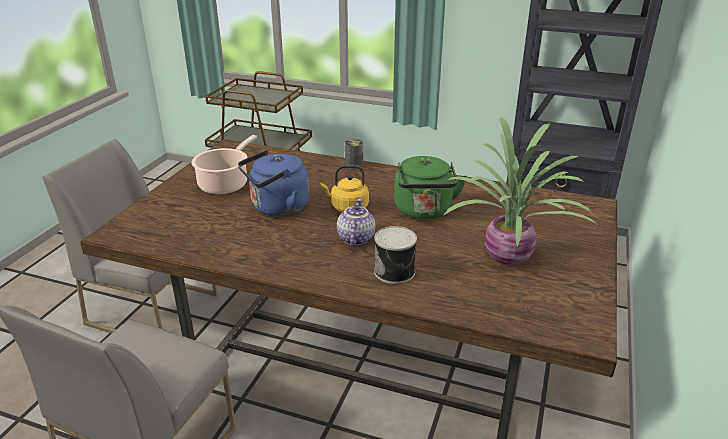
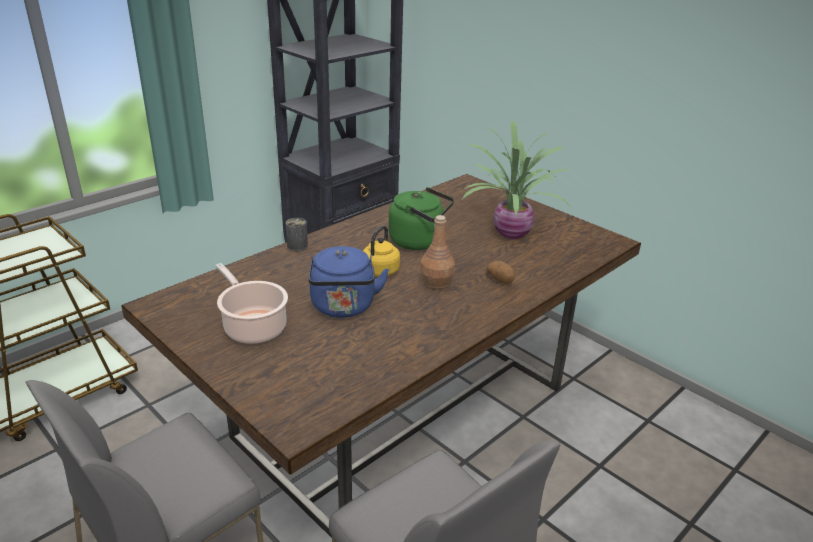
camera: 65 degrees left, 0 degrees up
(355, 238) = (436, 283): teapot -> brown bottle
(395, 271) = (501, 280): can -> potato

